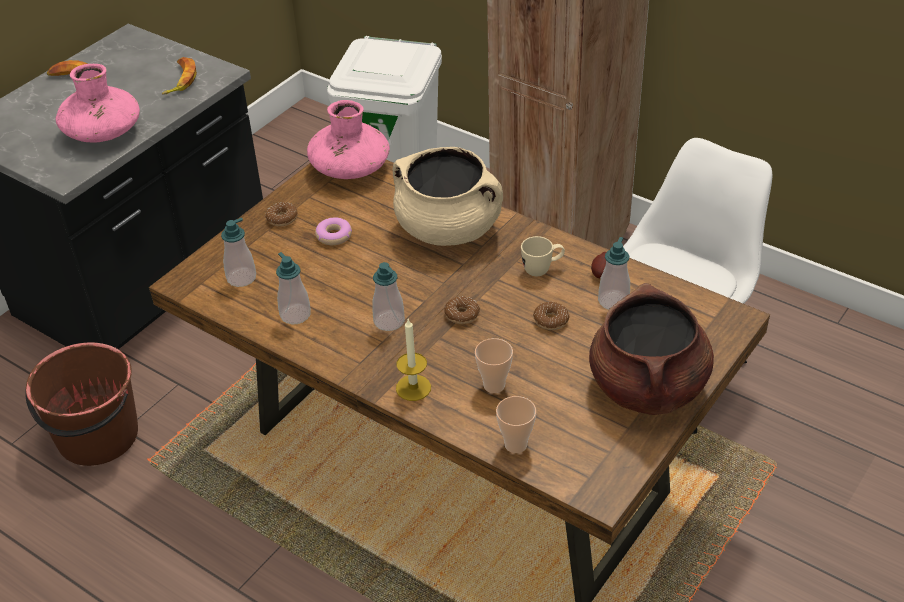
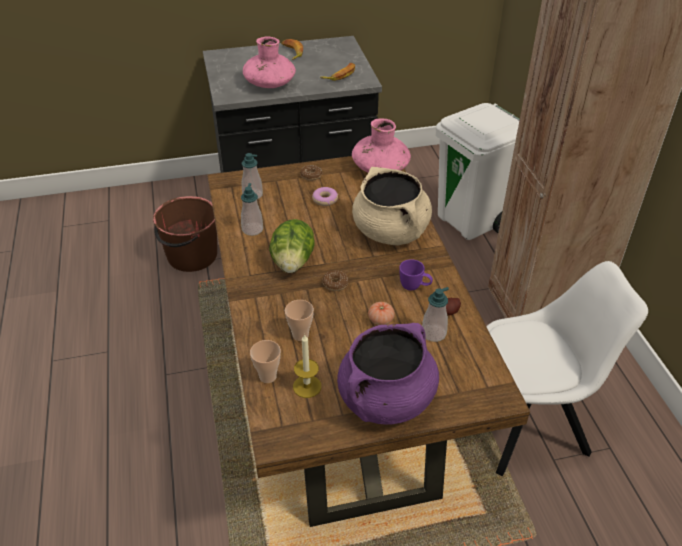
camera: 40 degrees right, 0 degrees up
(389, 321) = (293, 262): soap dispenser -> lettuce
(413, 388) = (258, 306): candle -> candle (307, 386)
(542, 269) = (414, 287): beige mug -> purple mug
(551, 320) = (380, 320): donut -> tomato
(648, 387) = (386, 399): brown cooking pot -> purple cooking pot

